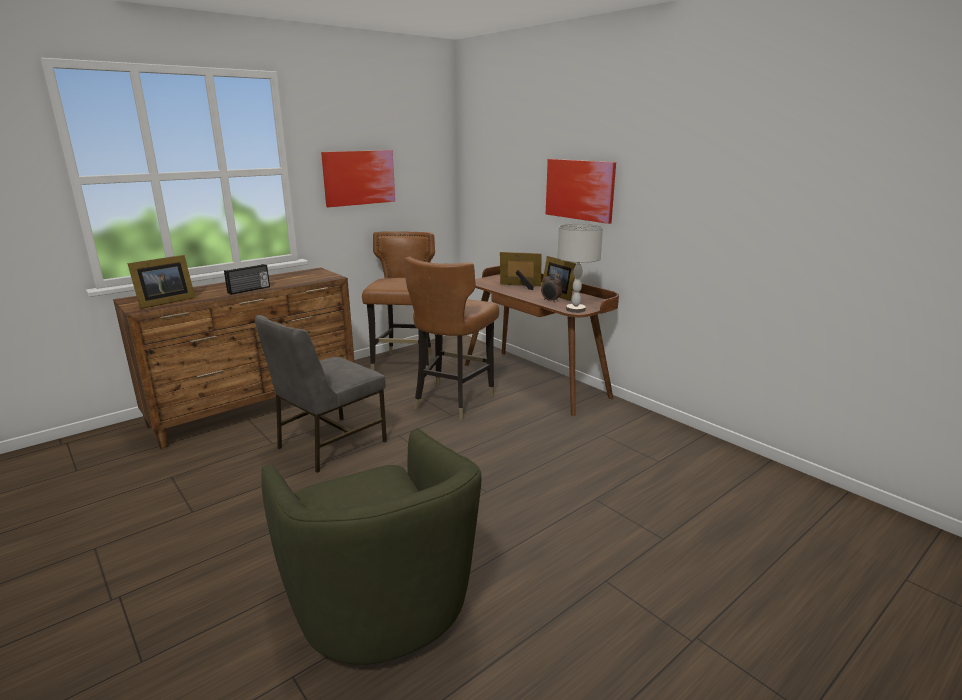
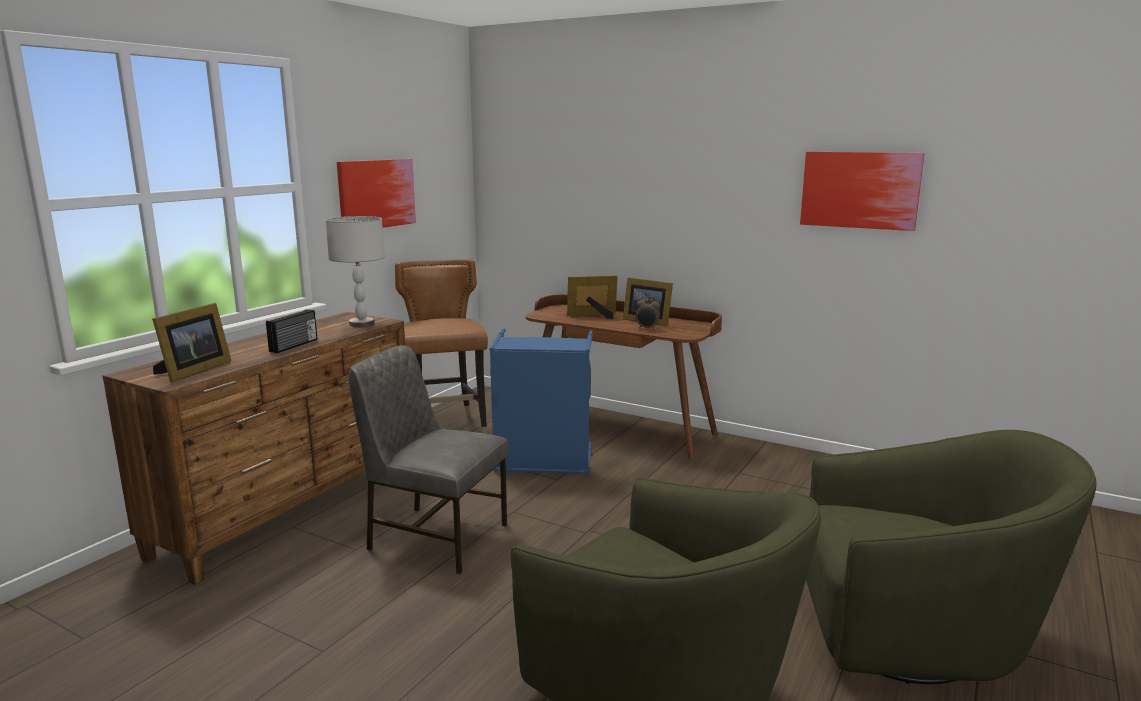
camera: 20 degrees left, 5 degrees down
(329, 444) = (435, 537): grey chair -> grey chair turned 90 degrees clockwise
(452, 400) = (543, 463): brown chair -> blue laundry basket
(576, 309) = (685, 334): grey table lamp -> grey table lamp (362, 324)
(580, 190) = (659, 200): picture -> picture (860, 190)
(637, 616) = (917, 637): none -> green armchair

